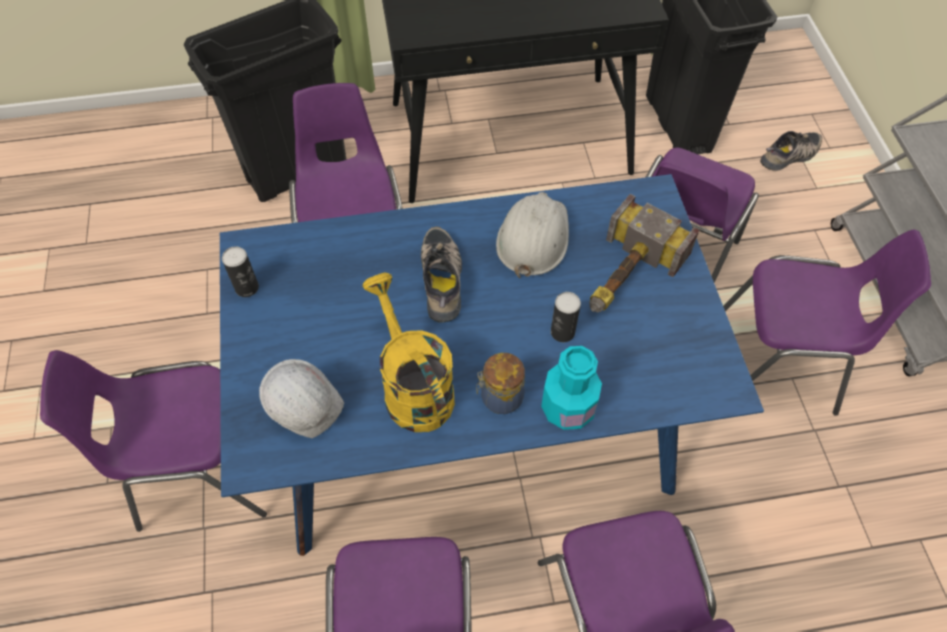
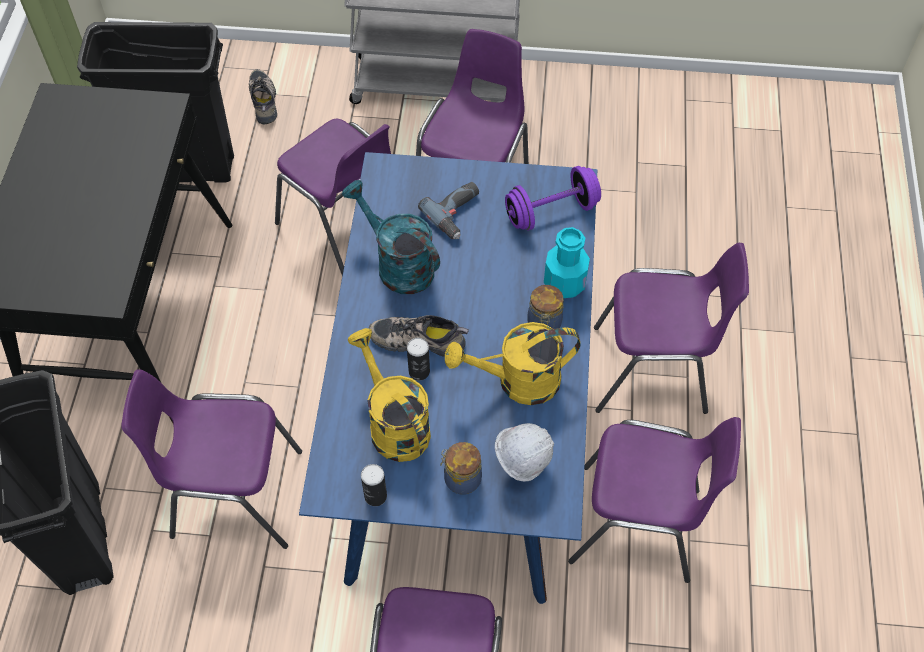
camera: 75 degrees left, 0 degrees up
(279, 358) = (461, 478): none -> jar
(333, 282) = (393, 423): none -> yellow watering can
(533, 238) = (397, 264): white hard hat -> turquoise watering can
(562, 332) = (497, 268): can -> can (419, 371)
(624, 277) = (458, 214): hammer -> power drill
(670, 371) = (551, 212): none -> purple dumbbell

